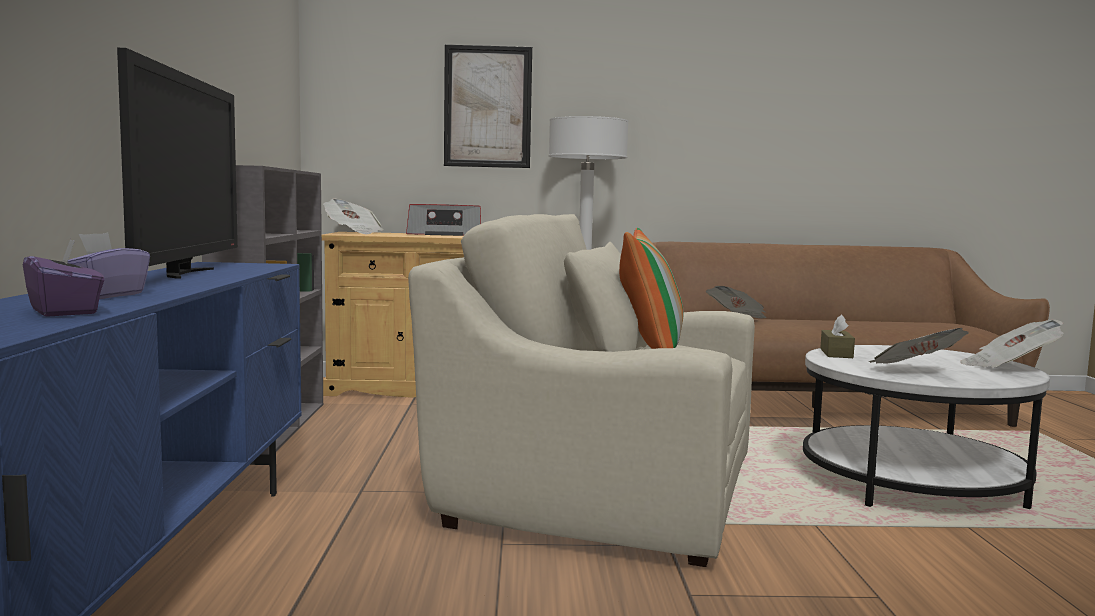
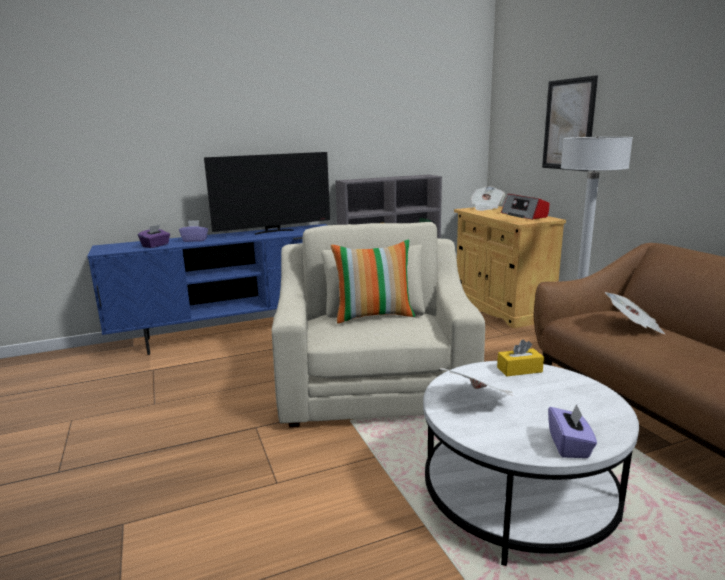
camera: 70 degrees right, 10 degrees up
(836, 353) = (519, 370): brown tissue box -> yellow tissue box
(1009, 367) = (569, 446): newspaper -> purple tissue box

